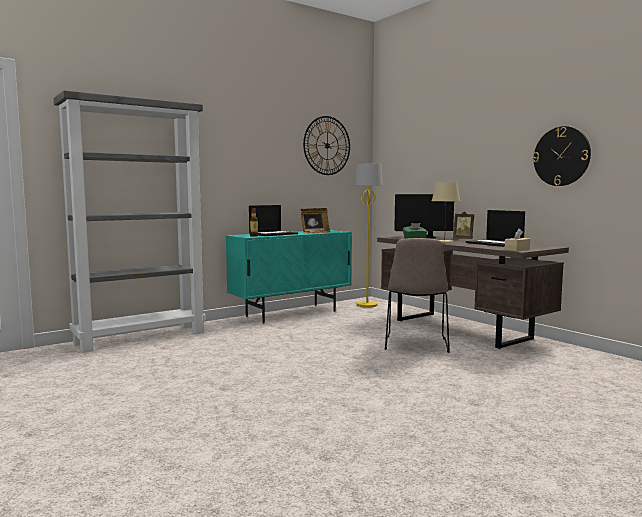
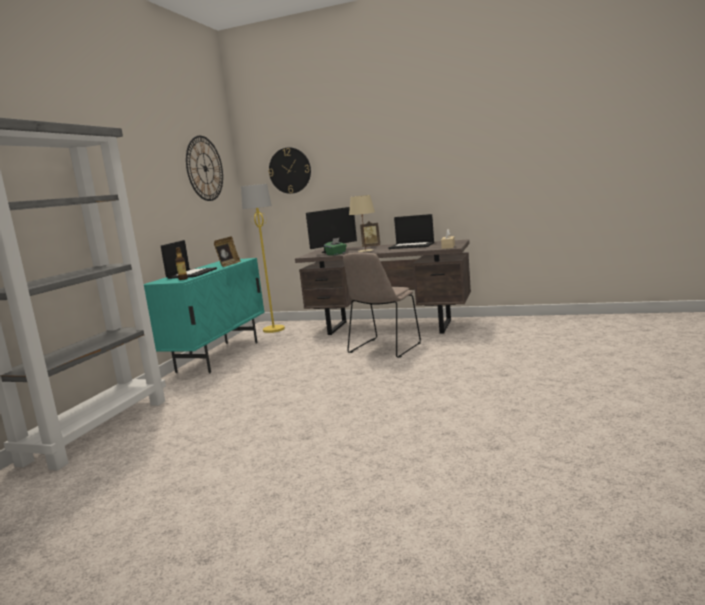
camera: 35 degrees left, 5 degrees up
(416, 345) = (383, 349): beige chair -> beige chair turned 60 degrees clockwise
(561, 156) = (452, 164): wall clock -> wall clock (290, 170)

